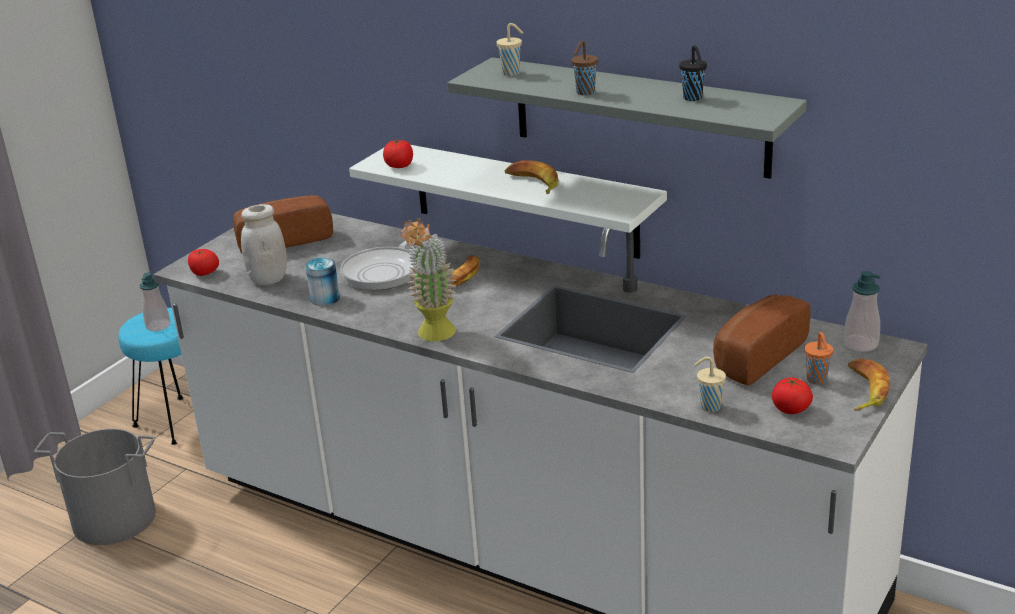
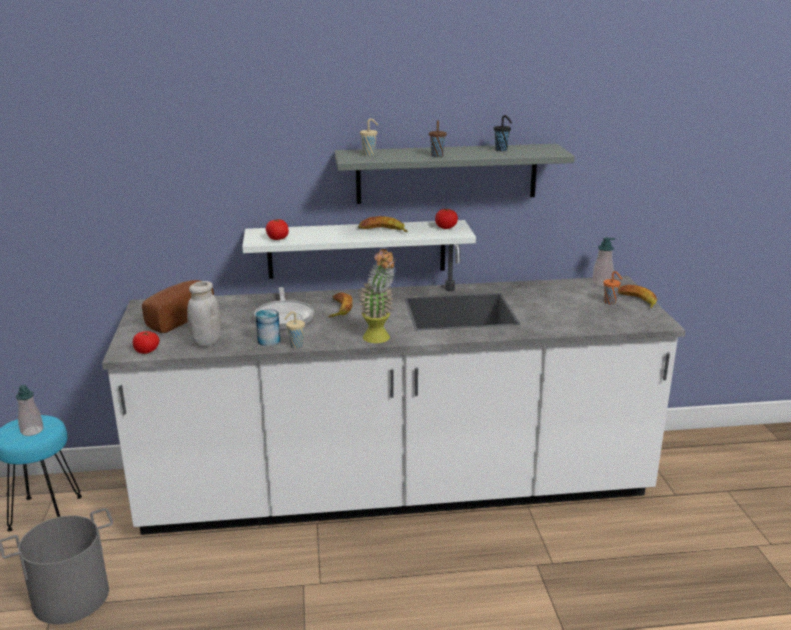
camera: 40 degrees left, 5 degrees down
(709, 407) = (583, 327): beige cup -> beige cup (295, 346)
(755, 356) = (565, 301): bread -> none
(791, 409) = (621, 317): tomato -> tomato (446, 227)

